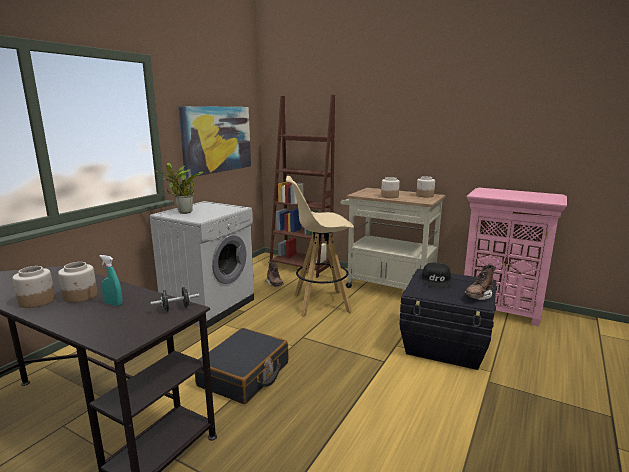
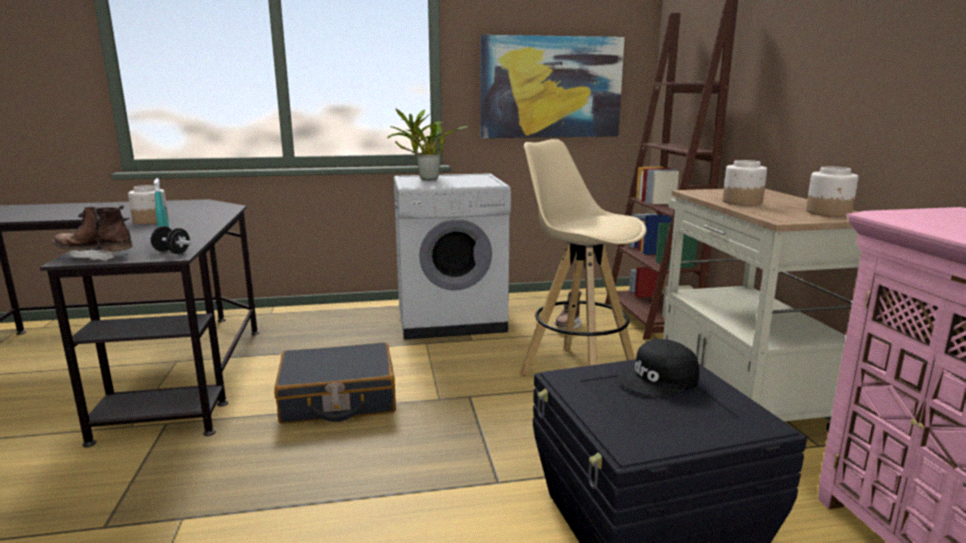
camera: 50 degrees right, 0 degrees up
(80, 296) = (174, 225): jar -> none
(478, 296) = (665, 435): brown boot -> brown boot (95, 256)

